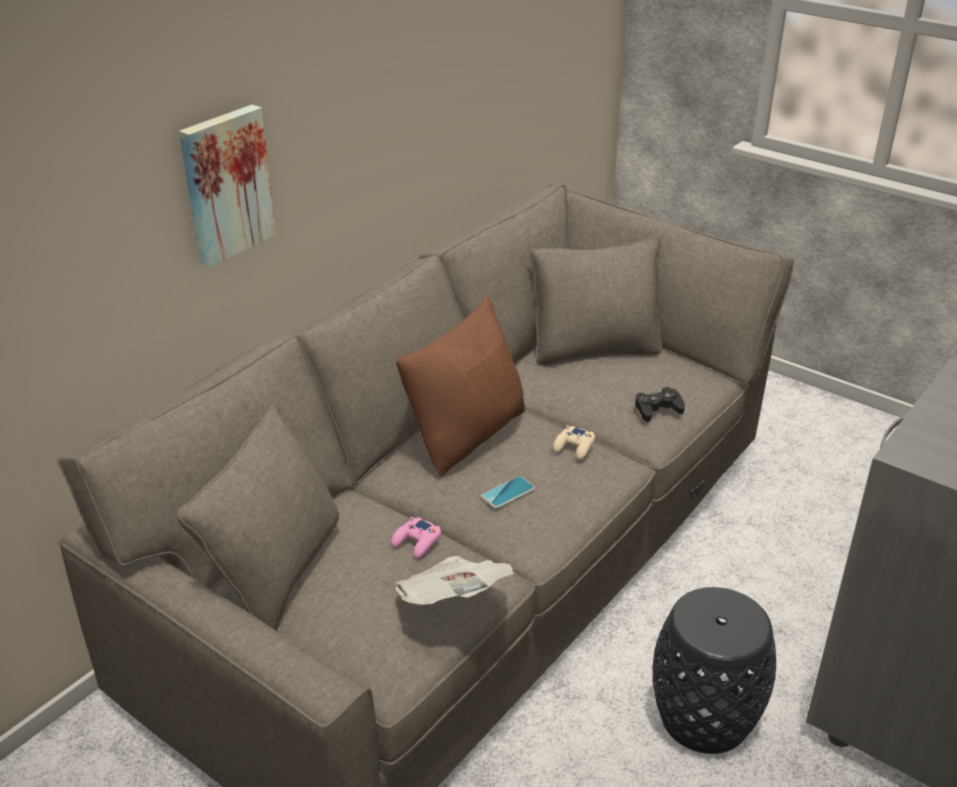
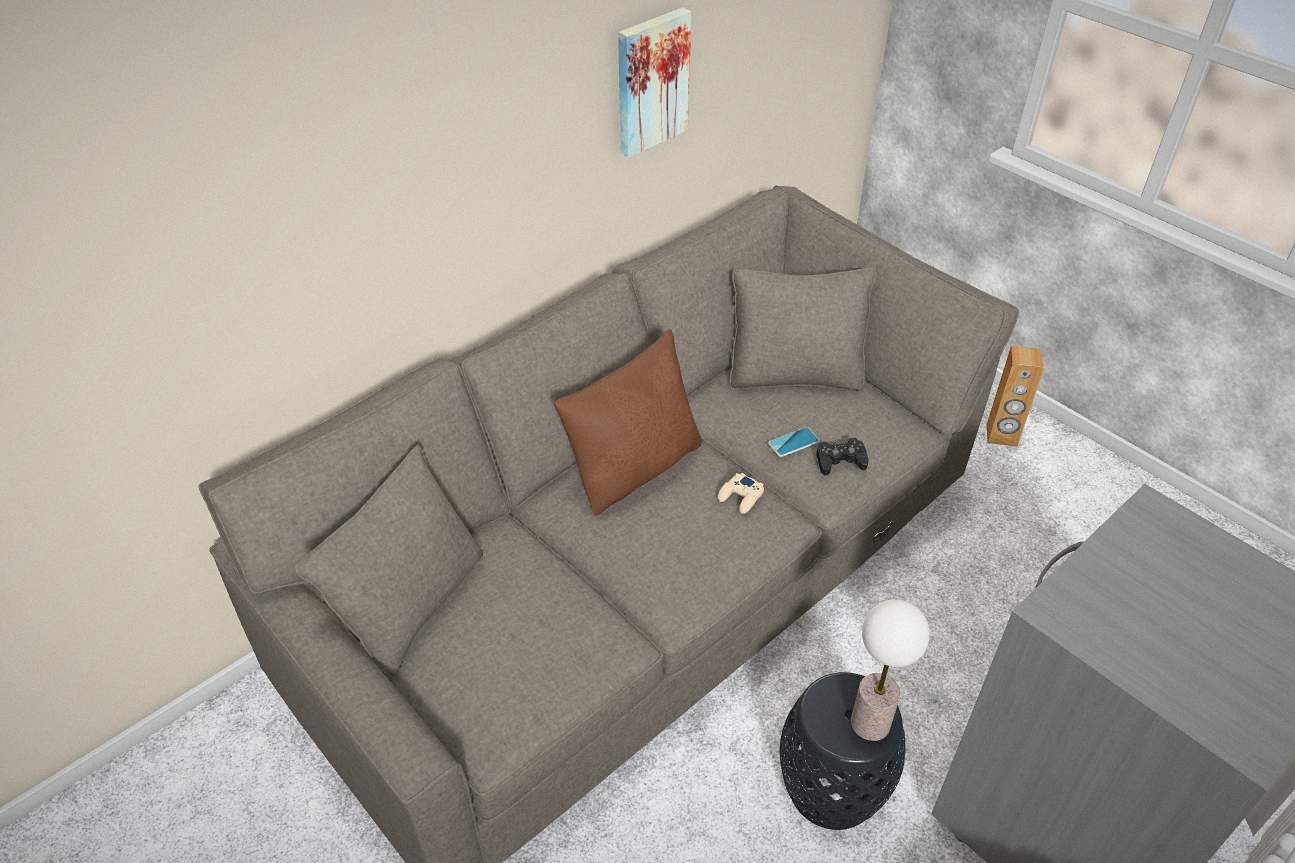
camera: 10 degrees right, 10 degrees up
(225, 184) = (388, 207): picture -> picture (650, 81)
(417, 542) = (553, 591): pink game controller -> none
(453, 602) = (572, 667): newspaper -> none
(508, 493) = (658, 544): phone -> phone (793, 442)
(742, 625) = (870, 724): none -> table lamp
(778, 408) = (1001, 436): none -> brown speaker

